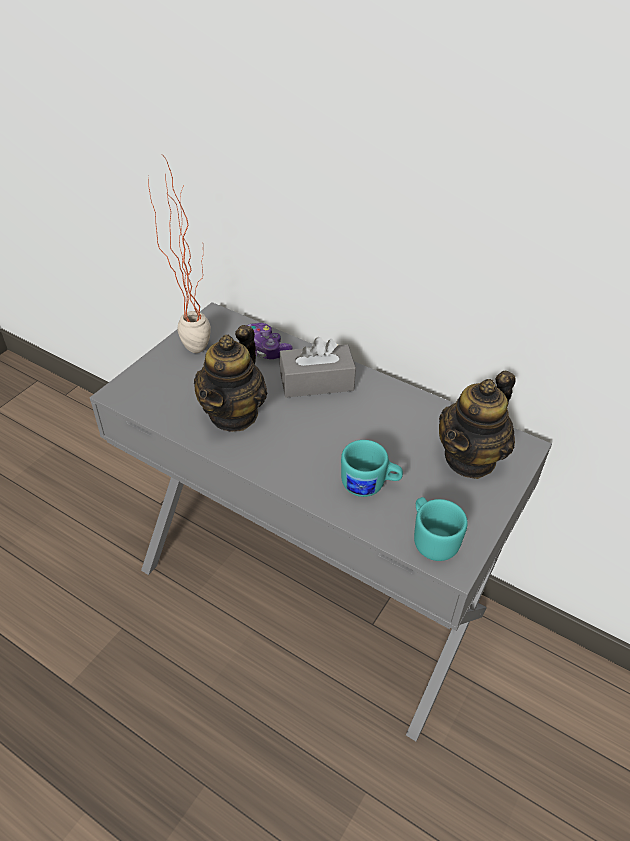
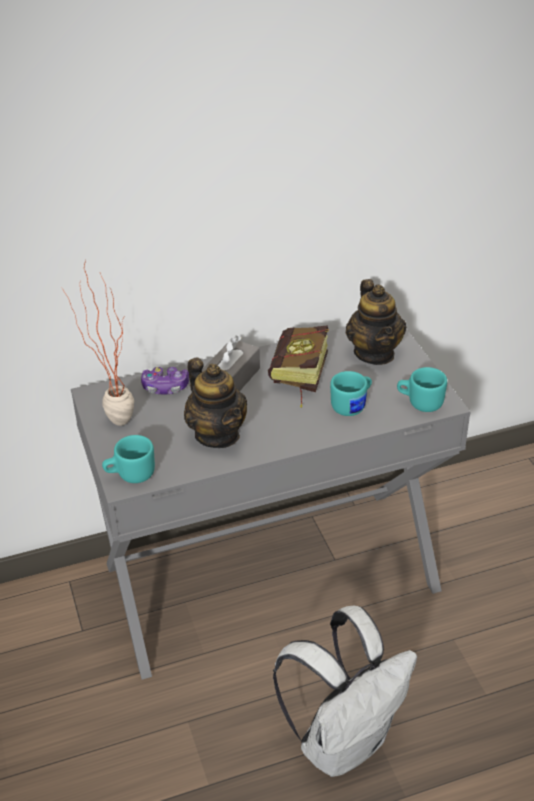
camera: 50 degrees left, 5 degrees down
(134, 391) = (130, 475): none -> turquoise mug
(177, 765) = (344, 741): none -> white backpack
(366, 424) = (298, 379): none -> book

